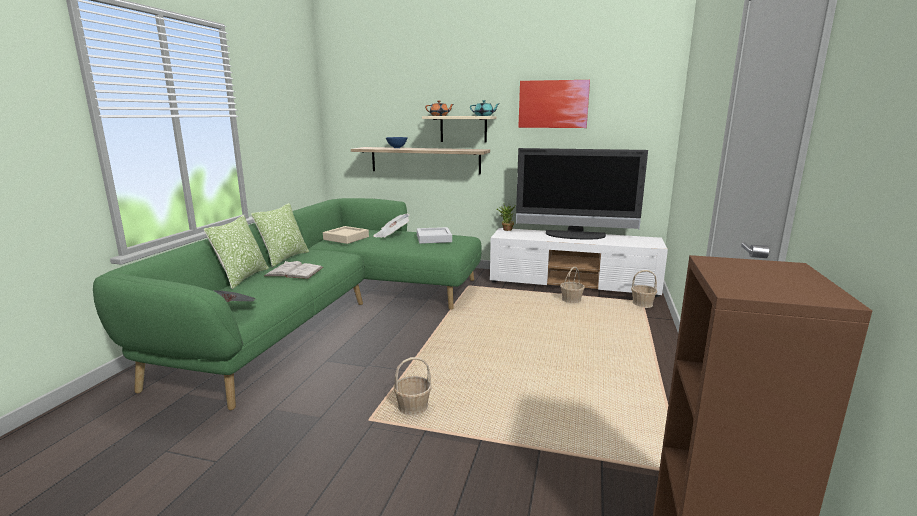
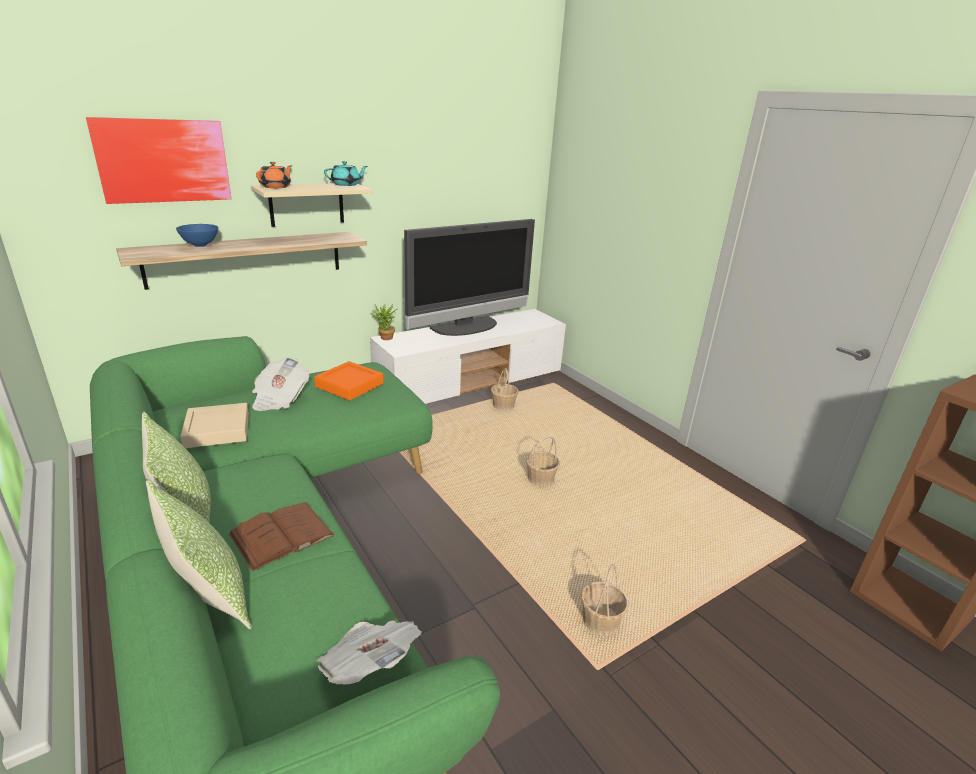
camera: 50 degrees left, 10 degrees up
(294, 271) = (281, 535): white book -> brown book
(434, 239) = (349, 385): grey tray -> orange tray
(553, 104) = (427, 164): picture -> picture (163, 161)
(642, 304) = (558, 386): basket -> basket (541, 479)

